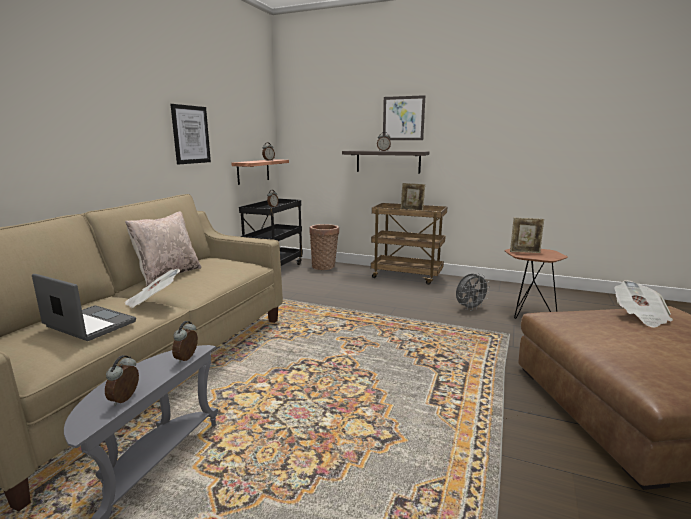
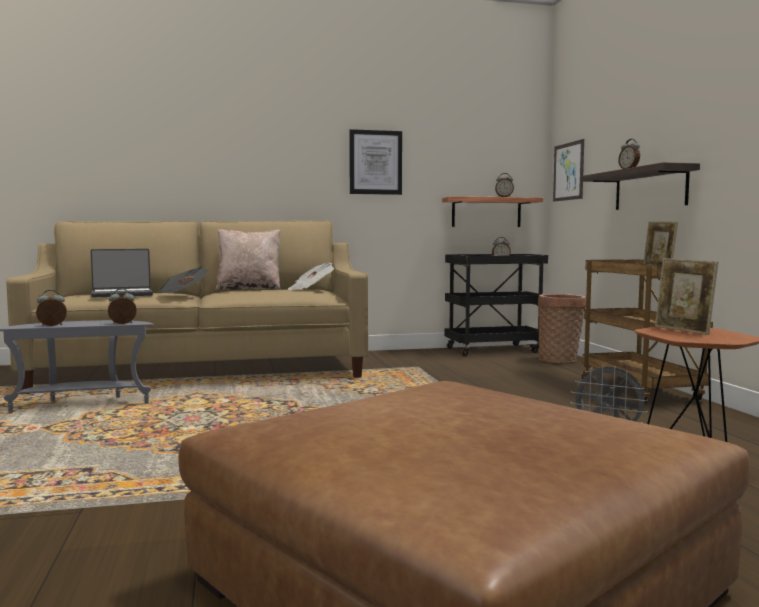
camera: 55 degrees right, 10 degrees down
(88, 325) = (122, 294): laptop -> laptop turned 75 degrees clockwise
(403, 118) = (669, 112): picture -> picture (568, 171)
(640, 316) = (546, 411): newspaper -> newspaper (311, 289)

